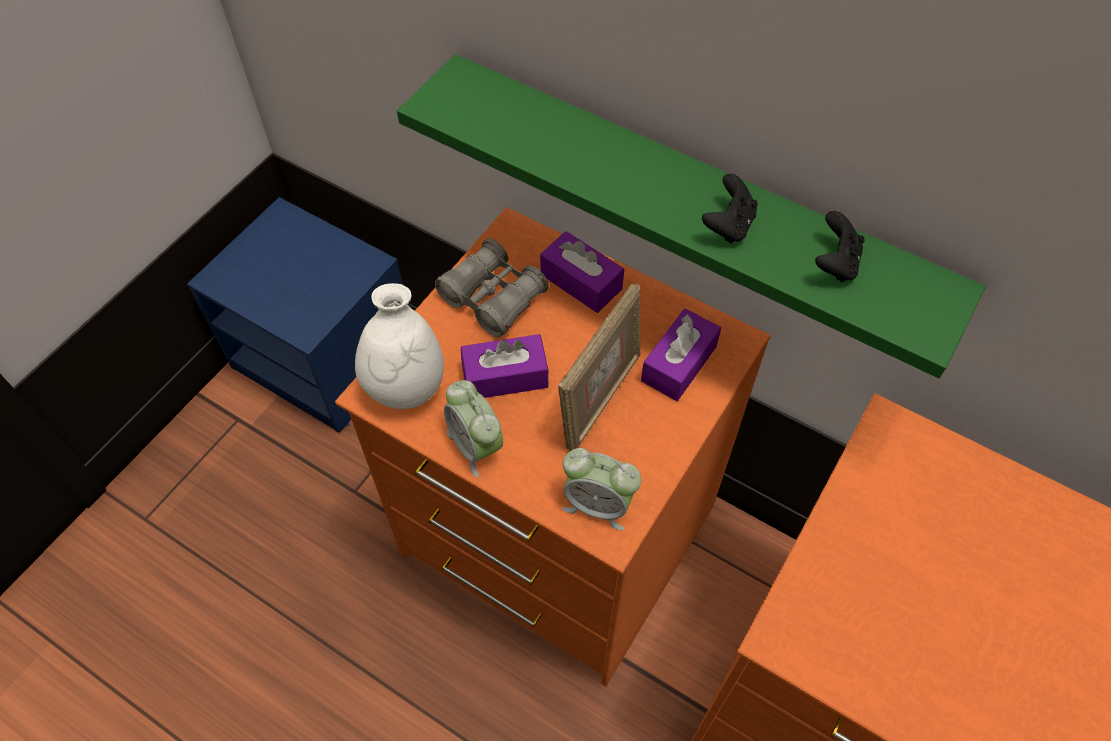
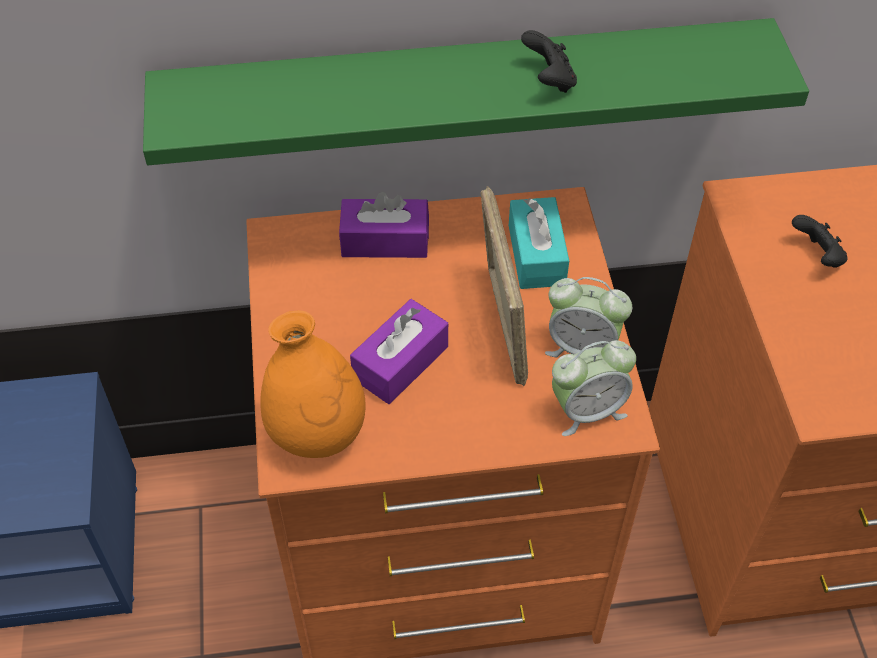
camera: 40 degrees left, 5 degrees down
(406, 387) = (317, 434): white vase -> orange vase
(476, 445) = (435, 438): alarm clock -> alarm clock (582, 347)
(492, 298) = (318, 304): grey binoculars -> none
(679, 363) = (536, 255): purple tissue box -> turquoise tissue box
(835, 263) = (658, 62): black game controller -> black game controller (817, 256)

